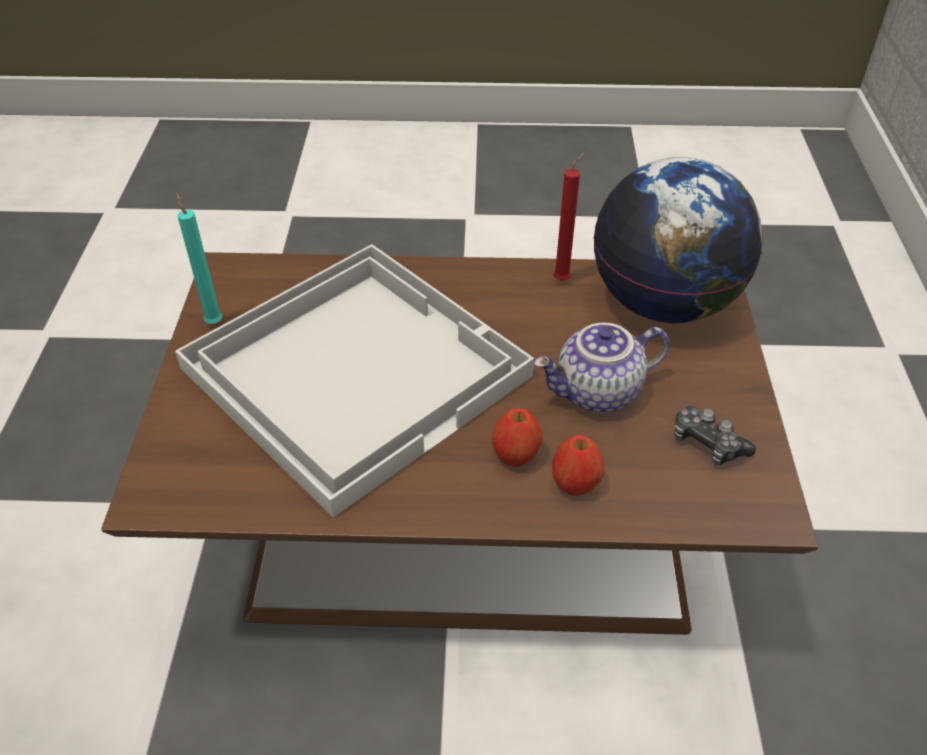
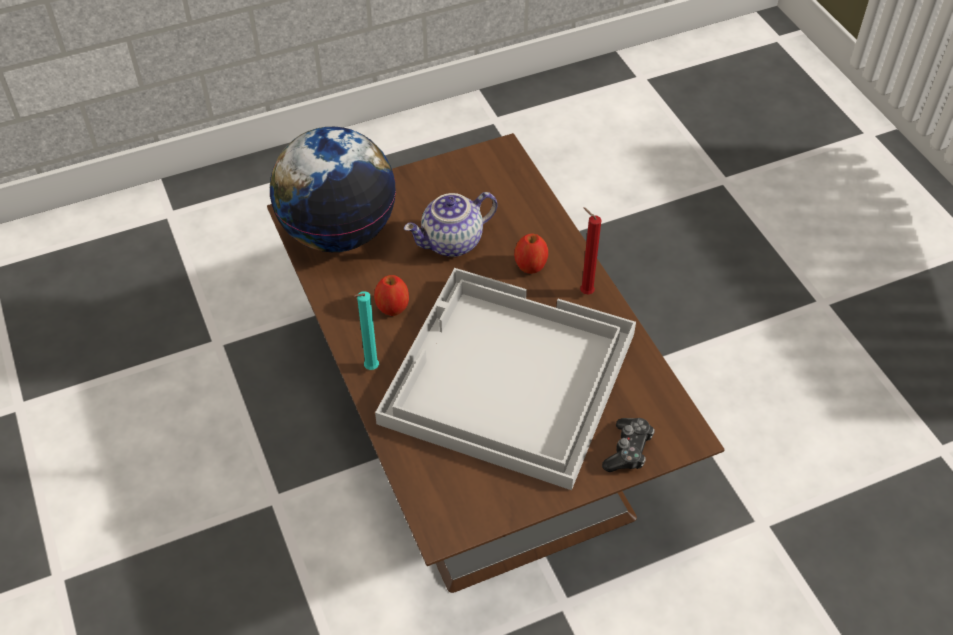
camera: 115 degrees left, 5 degrees up
(213, 321) = (510, 499): turquoise candle -> turquoise candle (370, 369)
(563, 279) = (338, 294): red candle -> red candle (584, 292)
(575, 484) = (534, 233): apple -> apple (393, 308)
(598, 394) = (452, 243): teapot -> teapot turned 105 degrees clockwise
(707, 443) = (465, 185): game controller -> game controller (628, 450)

